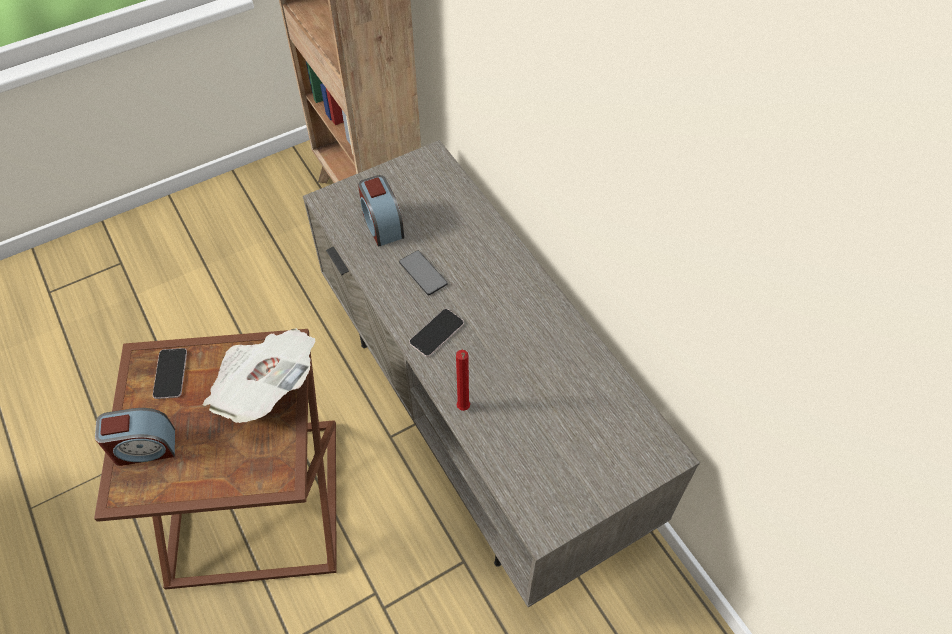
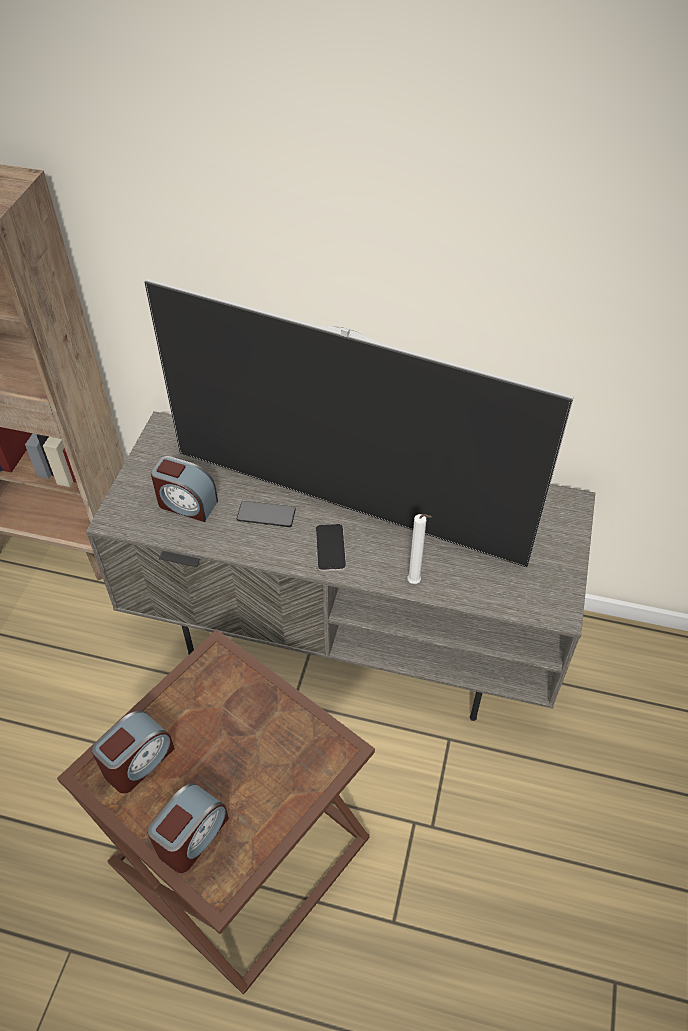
camera: 45 degrees left, 5 degrees down
(170, 374) = (138, 761): phone -> alarm clock
(264, 388) = (238, 700): newspaper -> none
(463, 409) = (415, 583): red candle -> white candle
(485, 310) = (346, 505): none -> television

